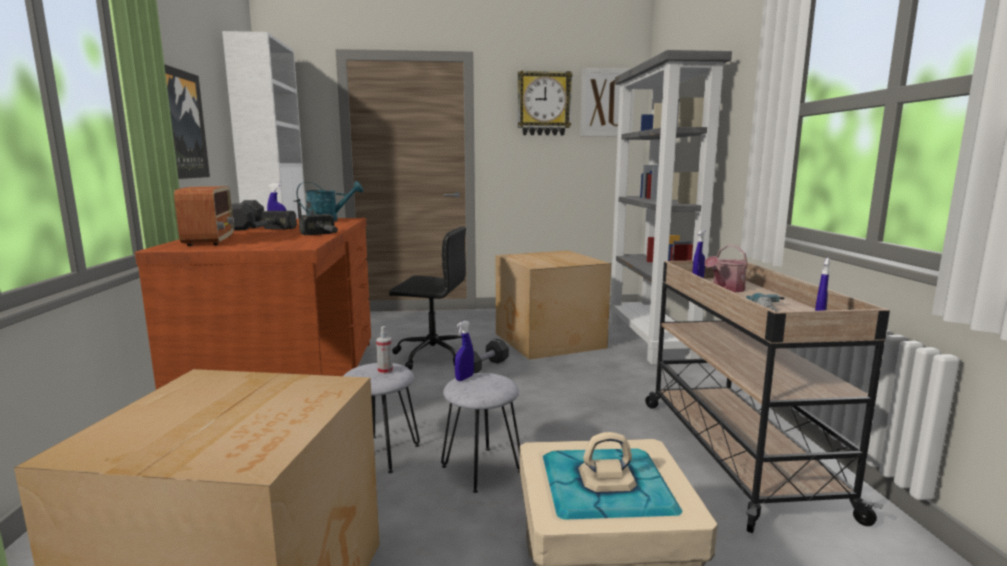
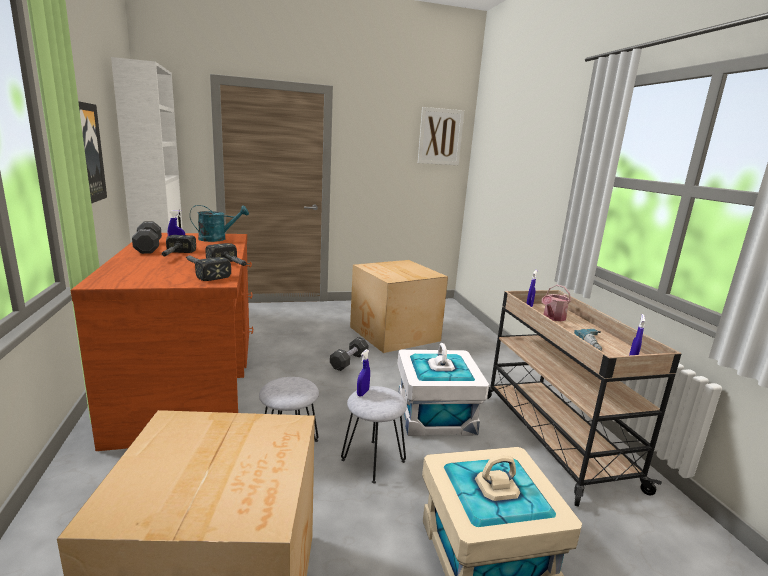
camera: 10 degrees left, 5 degrees up
(210, 240) = (130, 271): radio -> none
(287, 240) = (202, 272): none -> hammer
(385, 371) = (296, 387): spray bottle -> none
(431, 355) = (303, 349): black office chair -> none
(543, 104) = (389, 134): wall clock -> none
(578, 424) = (436, 415): none -> white storage box
(651, 340) = (471, 333): grey bookcase -> none

